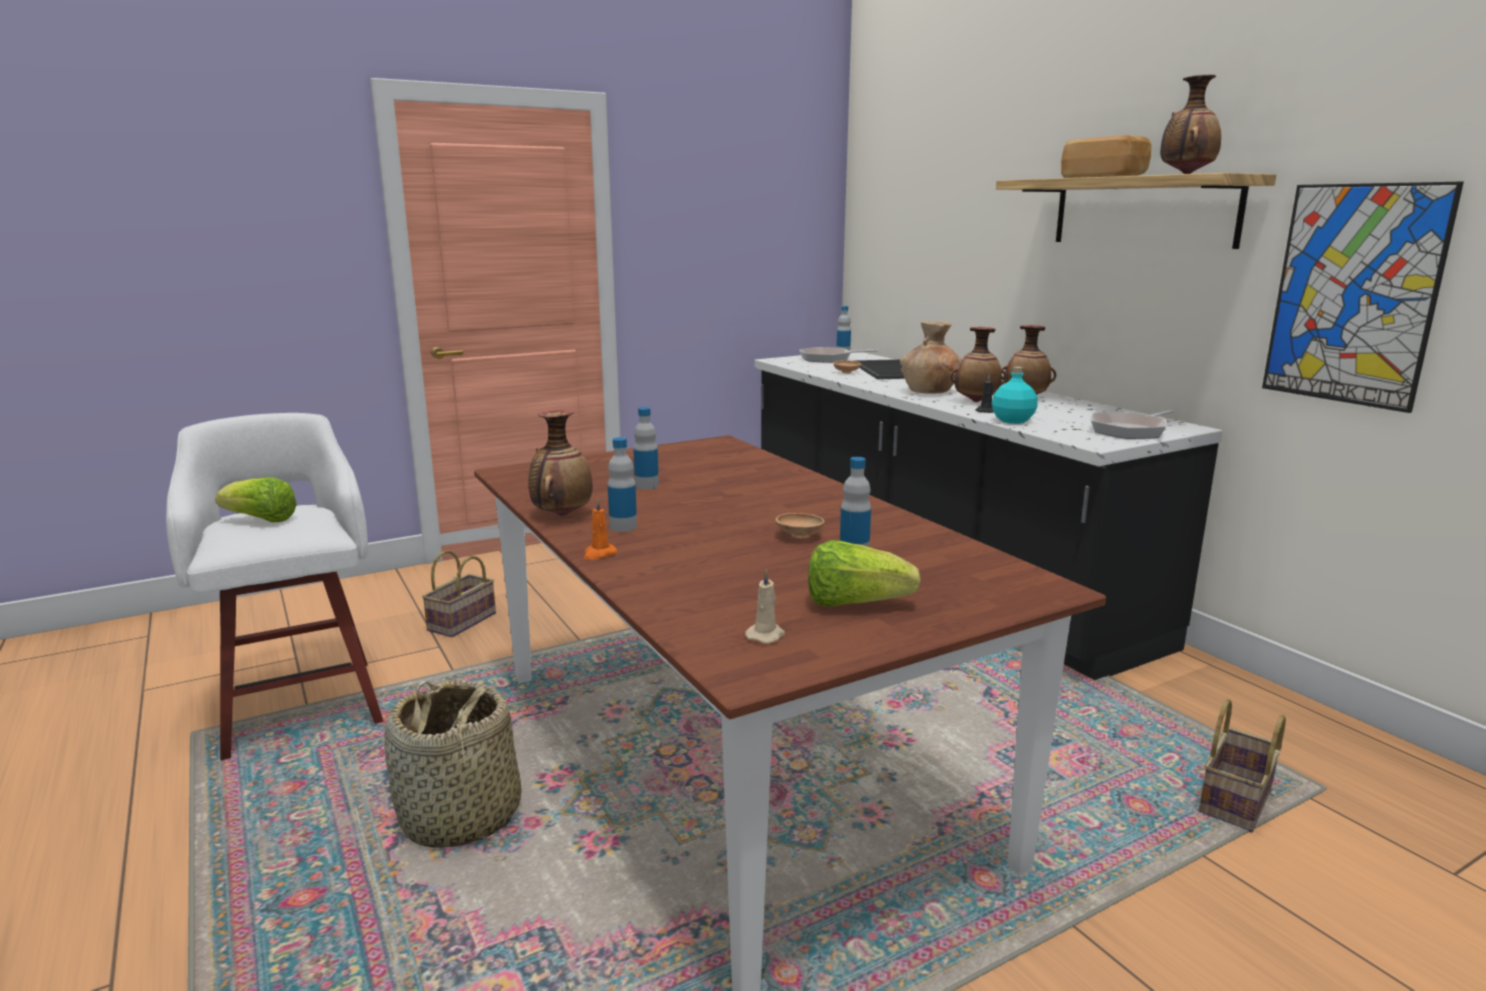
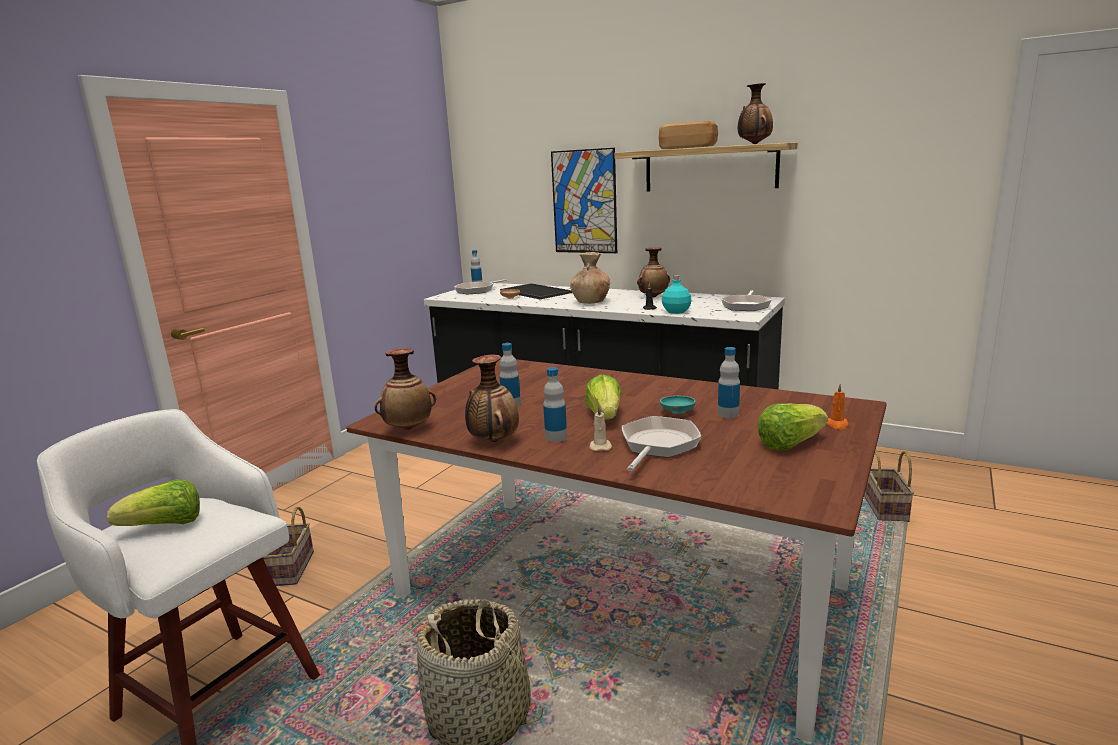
camera: 30 degrees left, 0 degrees up
(599, 554) = (580, 461): orange candle -> orange candle (837, 424)
(703, 562) = (657, 445): none -> frying pan
(714, 519) = (605, 416): none -> lettuce
(766, 635) = (785, 478): beige candle -> beige candle (600, 446)
(799, 536) = (677, 412): brown bowl -> turquoise bowl
(976, 401) = (630, 303): vase -> vase (408, 428)
(1353, 295) = (852, 209): picture -> picture (584, 202)

